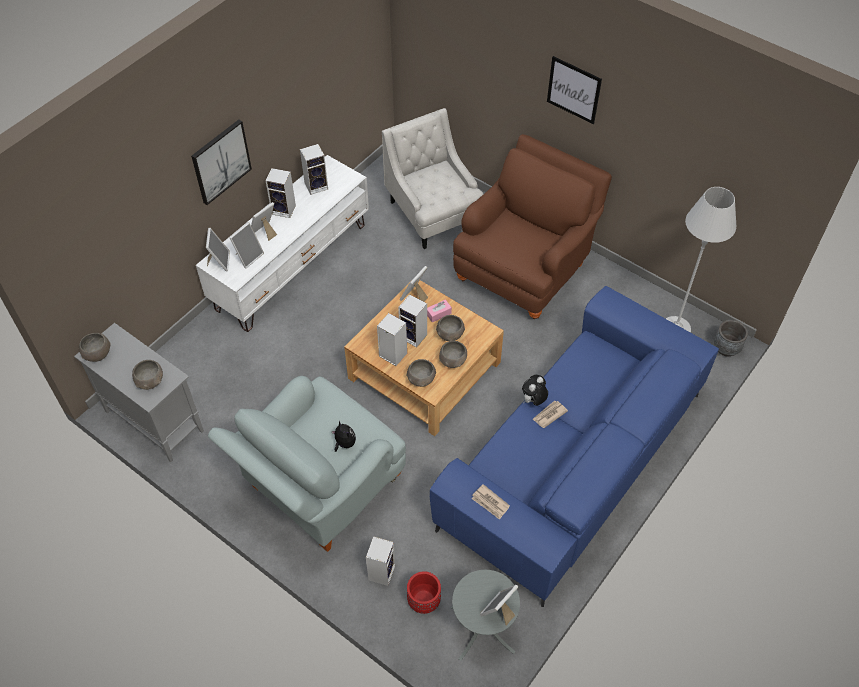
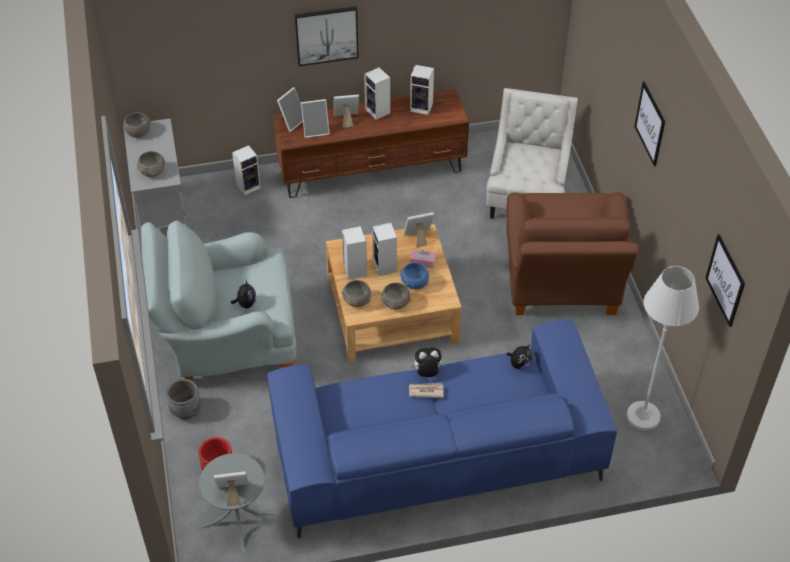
camera: 40 degrees right, 5 degrees down
(292, 266) = (372, 169): white tv stand -> brown tv stand
(381, 571) = (210, 427): speaker -> speaker (249, 186)
(450, 335) = (414, 283): grey bowl -> blue bowl
(490, 503) = (297, 411): newspaper -> none
(525, 268) = (561, 284): brown armchair -> brown armchair turned 105 degrees clockwise
(591, 346) = (519, 364): none -> plush toy
(726, 348) = (674, 462): grey planter -> grey planter (186, 410)
(745, 179) = (725, 280): none -> picture

